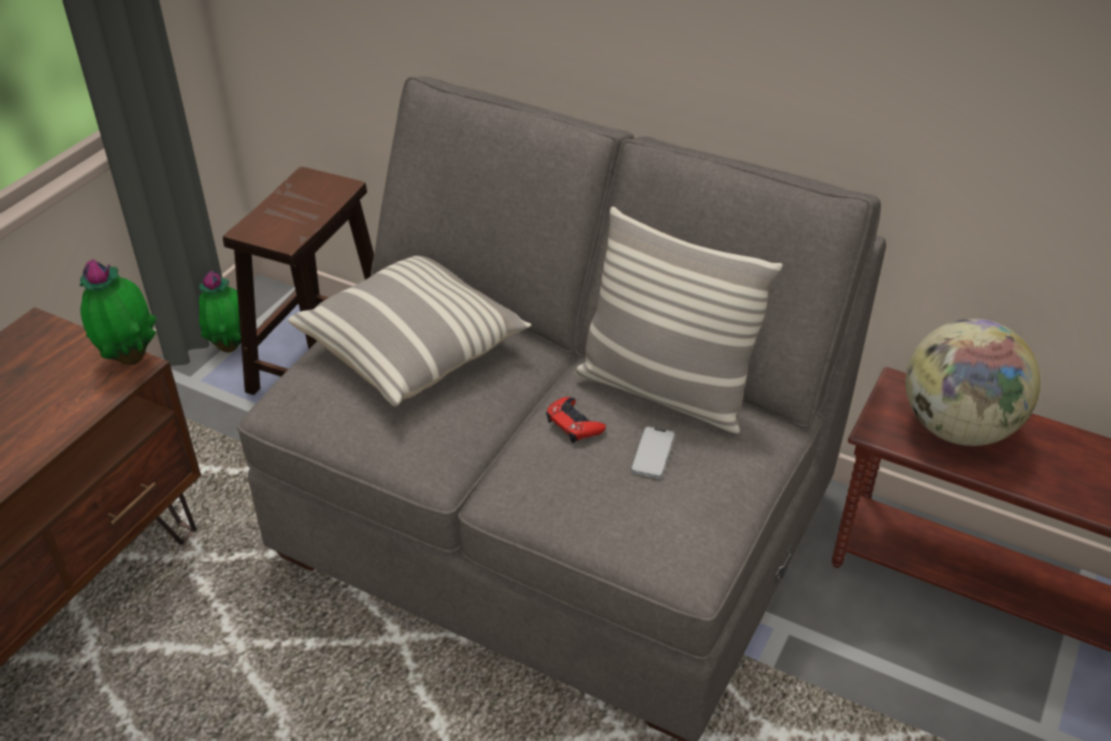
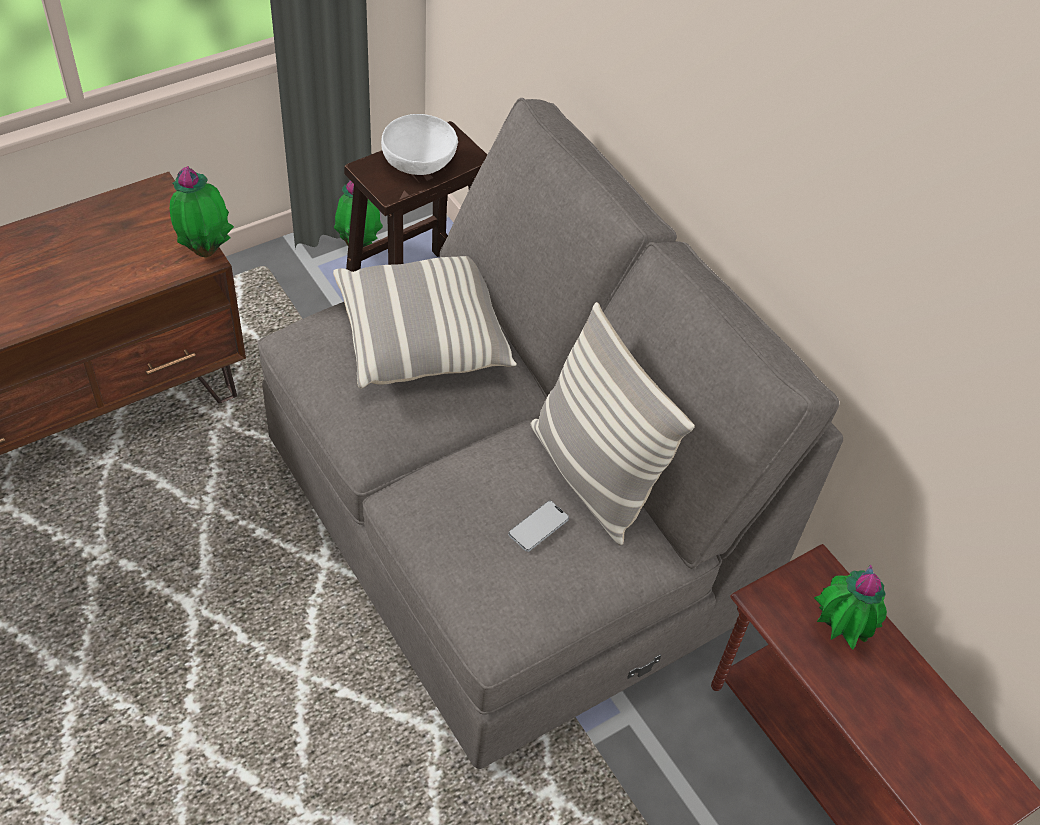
camera: 25 degrees right, 10 degrees up
(296, 207) = (419, 162): none -> white bowl
(574, 424) = (496, 469): red game controller -> none
(957, 428) = (837, 633): globe -> potted plant

